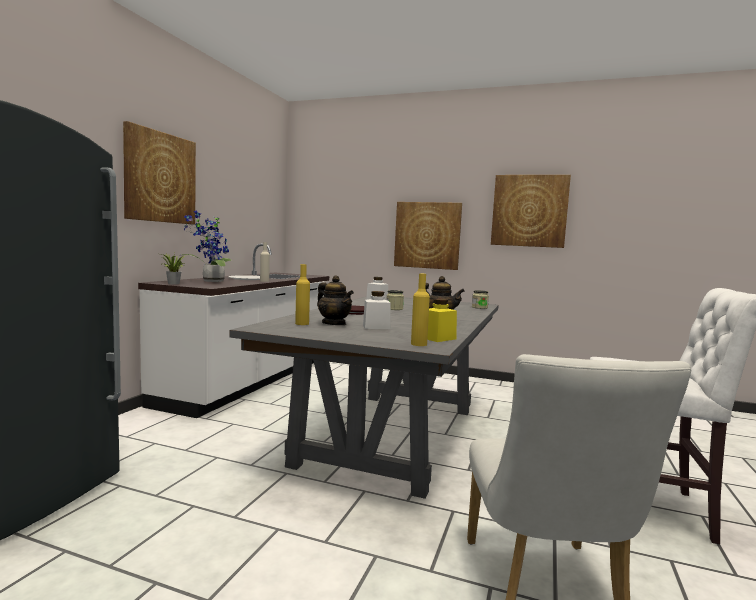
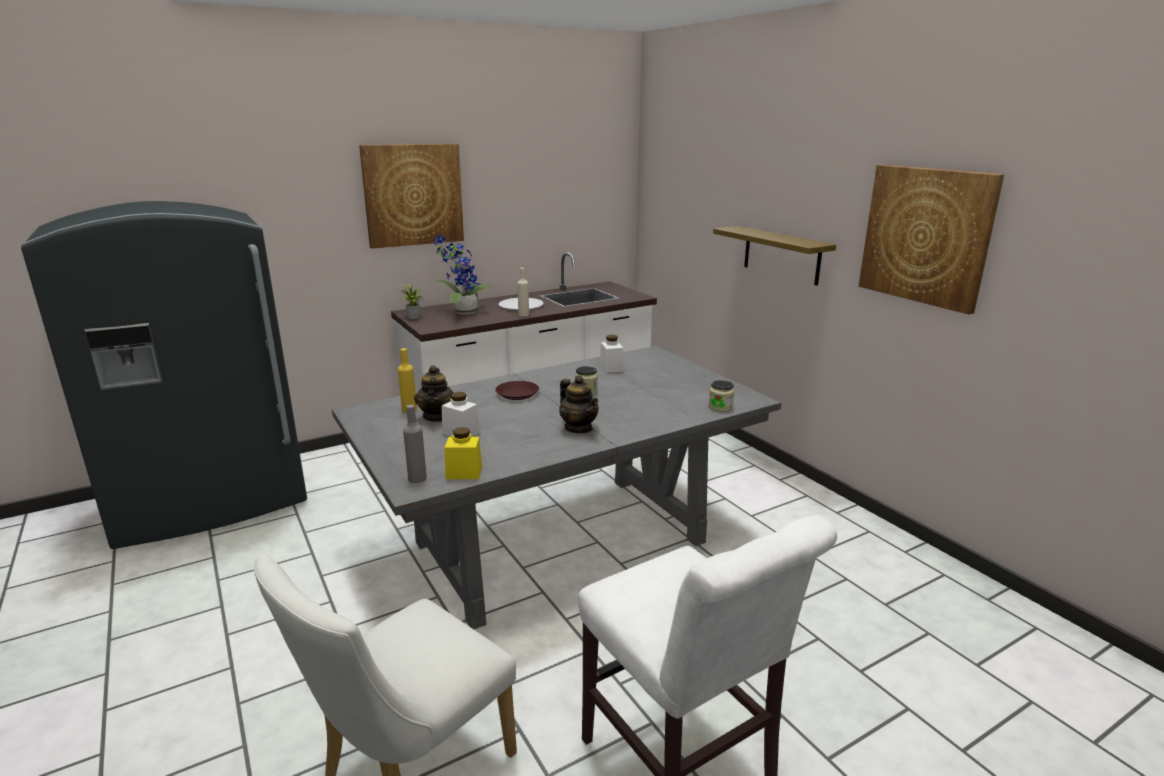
camera: 40 degrees right, 15 degrees up
(419, 344) = (417, 478): yellow bottle -> grey bottle
(427, 235) = (781, 255): picture -> shelf

